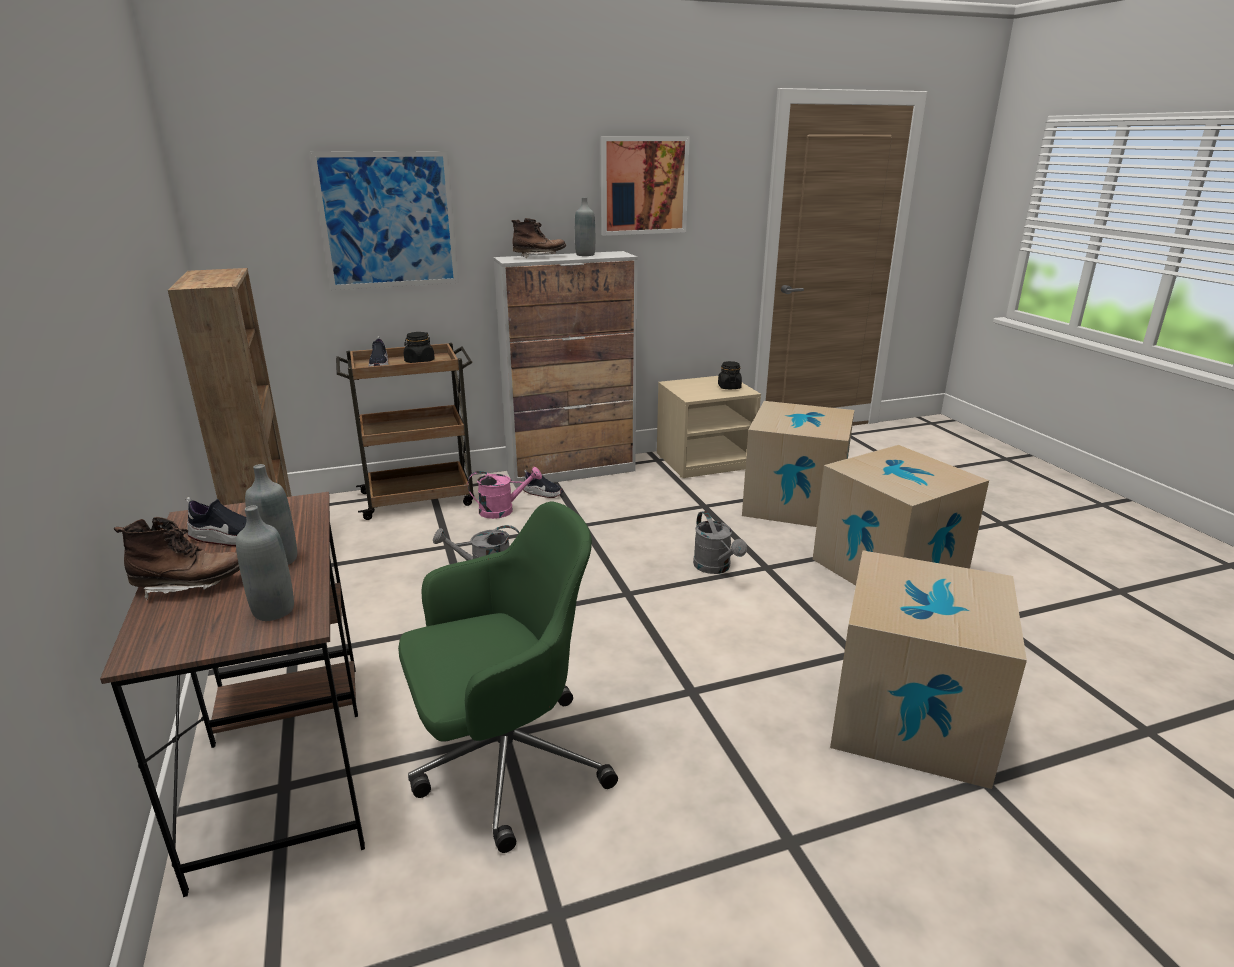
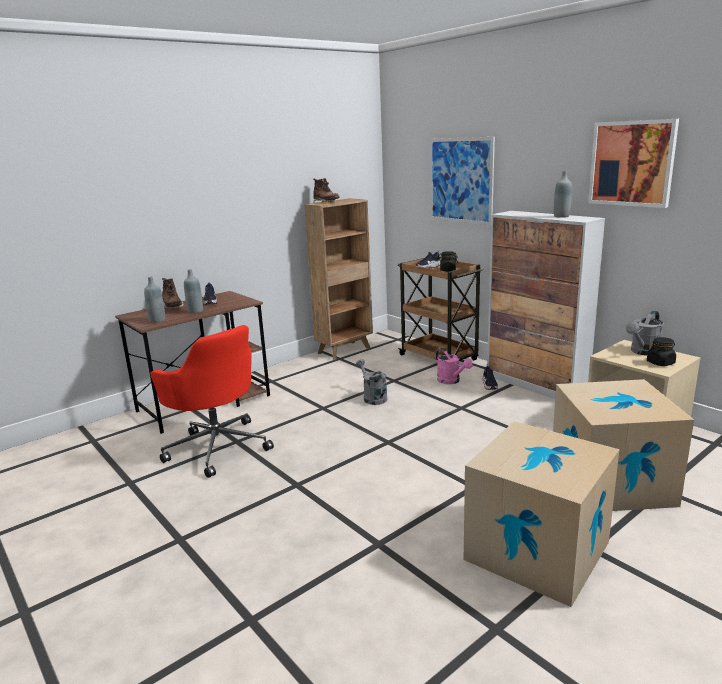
camera: 70 degrees right, 5 degrees down
(504, 762) = (217, 446): green office chair -> red office chair
(539, 257) = (529, 213): brown boot -> brown boot (326, 203)
(715, 568) = (451, 466): grey watering can -> grey watering can (643, 352)
(910, 718) = (309, 579): cardboard box -> none

